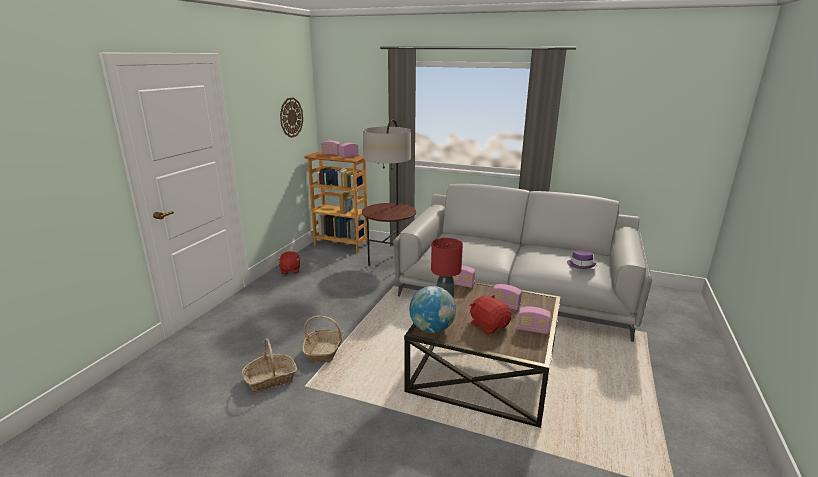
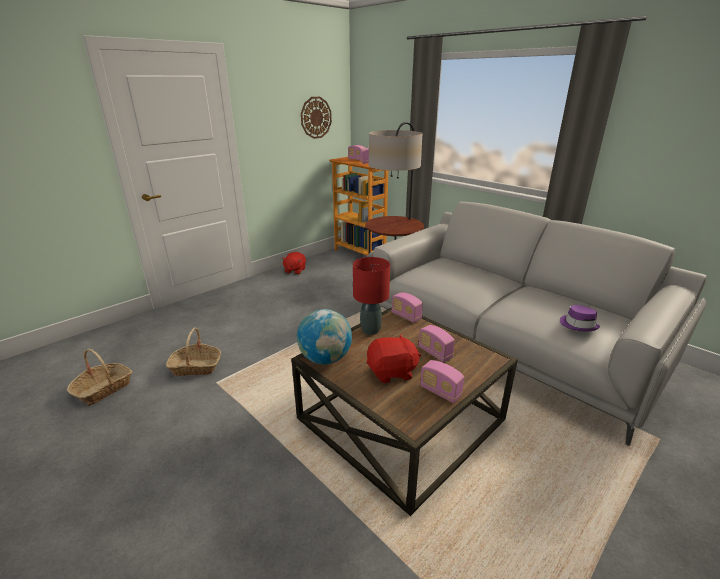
camera: 25 degrees right, 5 degrees up
(324, 350) = (261, 353): basket -> basket (104, 389)
(489, 325) = (392, 372): red plush toy -> red plush toy turned 90 degrees clockwise

